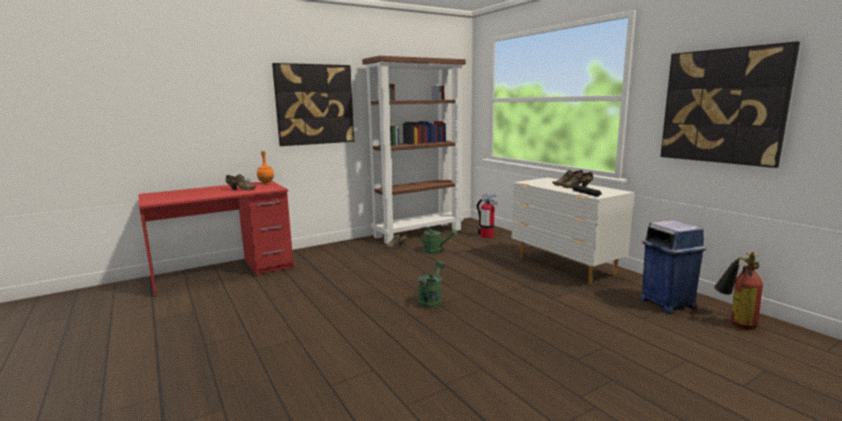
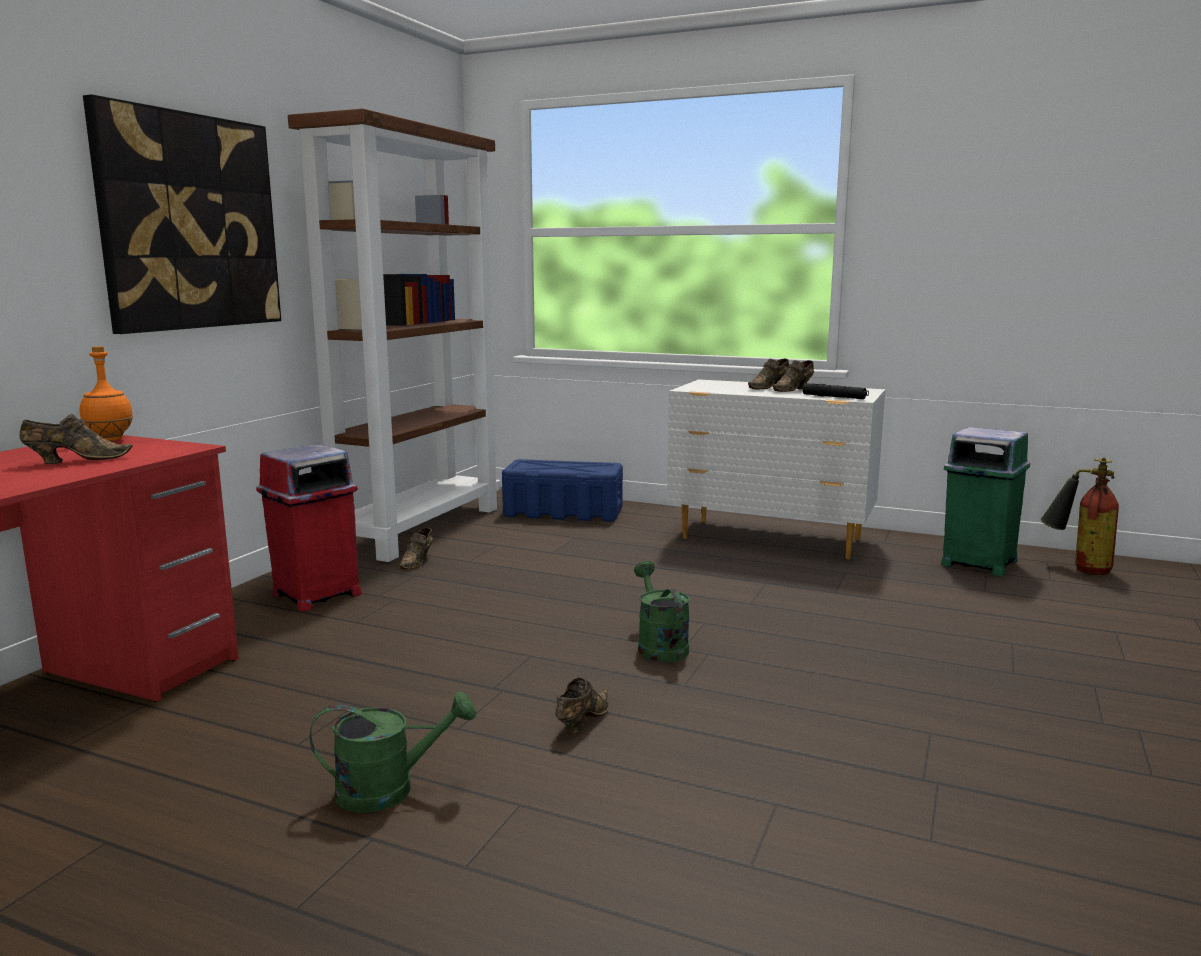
camera: 35 degrees left, 0 degrees up
(346, 251) = (315, 595): none -> red trash can
(357, 319) = (582, 722): none -> brown shoe
(435, 251) = (515, 556): green watering can -> green watering can (389, 789)
(486, 236) = (564, 512): fire extinguisher -> blue storage box
(666, 303) = (977, 563): blue trash can -> green trash can
(723, 106) = (1015, 241): picture -> none

